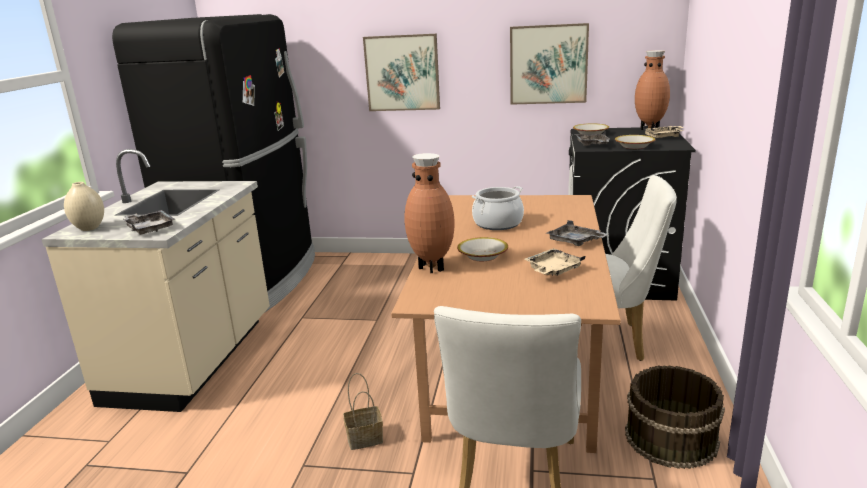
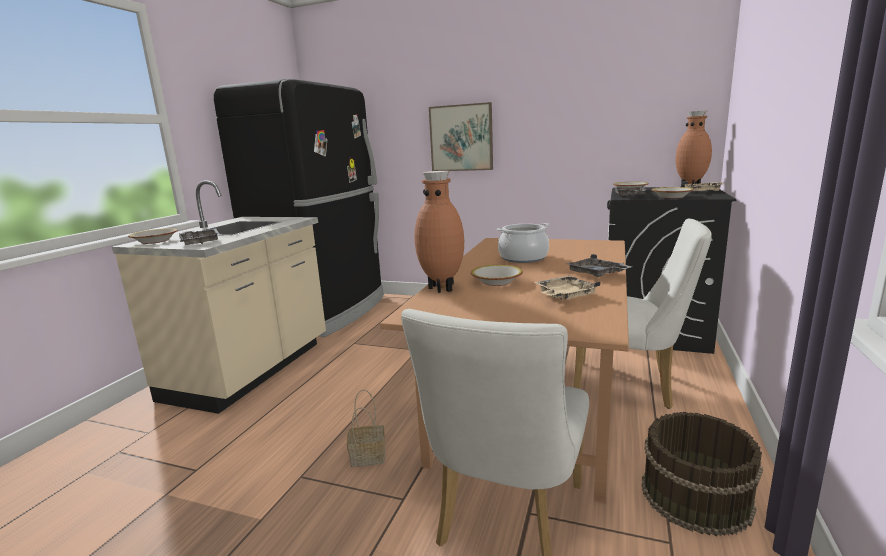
camera: 10 degrees right, 5 degrees down
(89, 228) = (155, 241): beige vase -> bowl
(548, 64) = (592, 128): picture -> none

